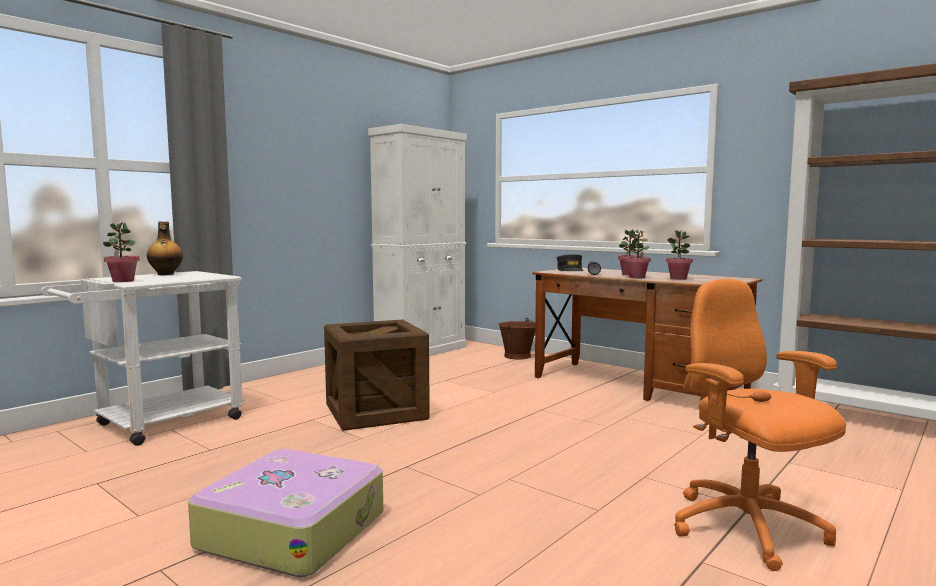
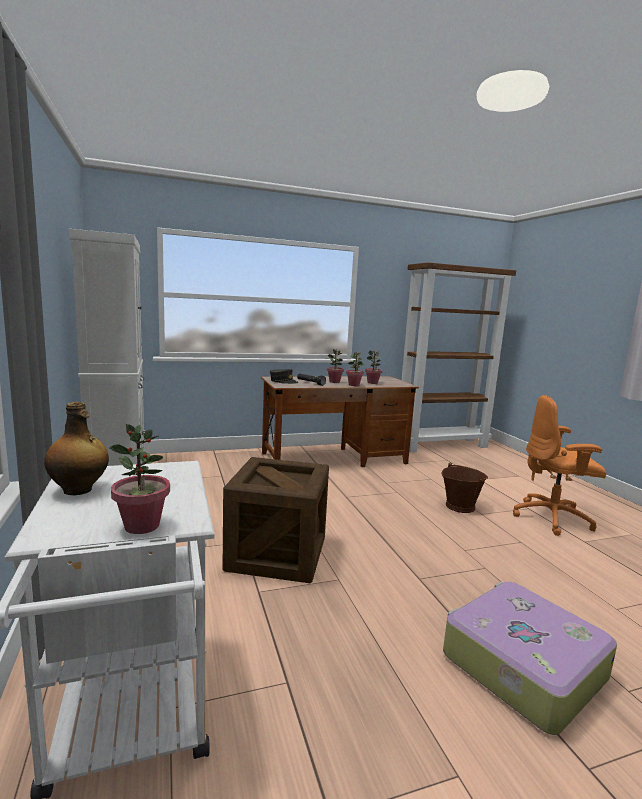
camera: 60 degrees left, 5 degrees up
(517, 356) = (210, 459): brown bucket -> brown bucket (460, 506)

